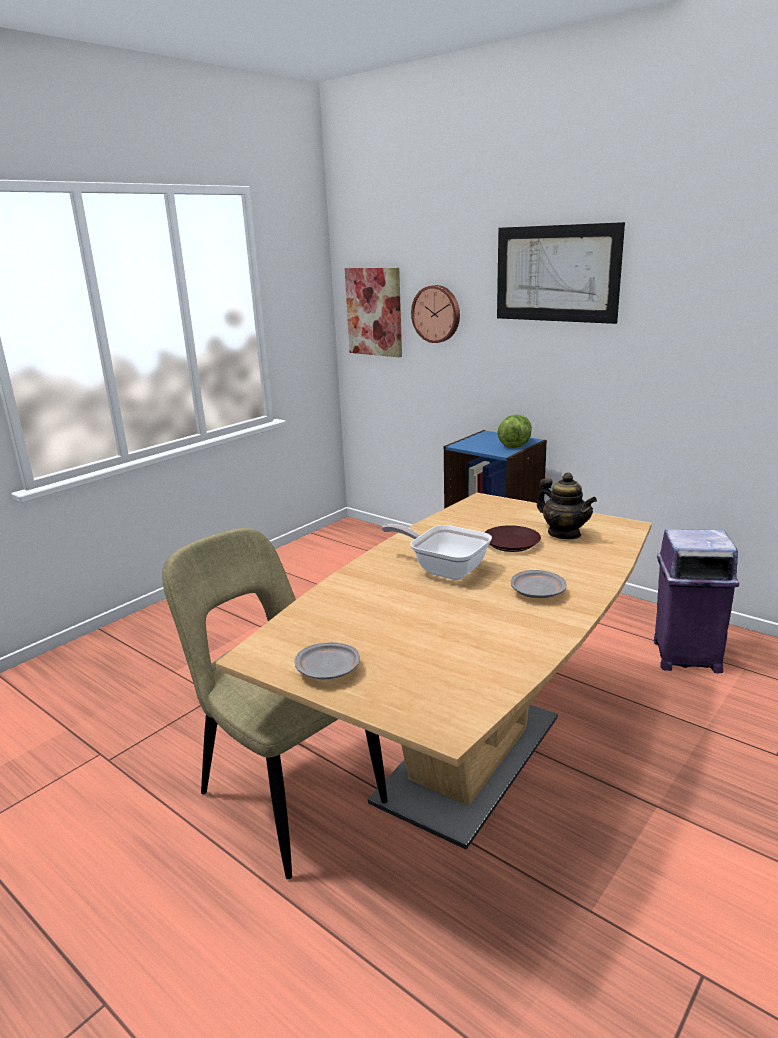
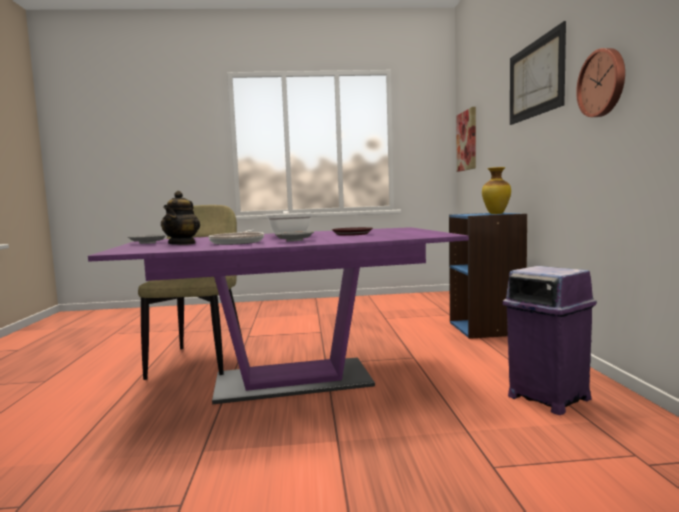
camera: 45 degrees right, 15 degrees down
(437, 314) = (488, 132): wall clock -> wall clock (603, 83)
(469, 758) = (293, 381): brown dining table -> purple dining table
(476, 620) = (238, 242): none -> frying pan
(515, 444) = (495, 214): lettuce -> vase
(564, 534) = (393, 234): teapot -> teapot (182, 244)

